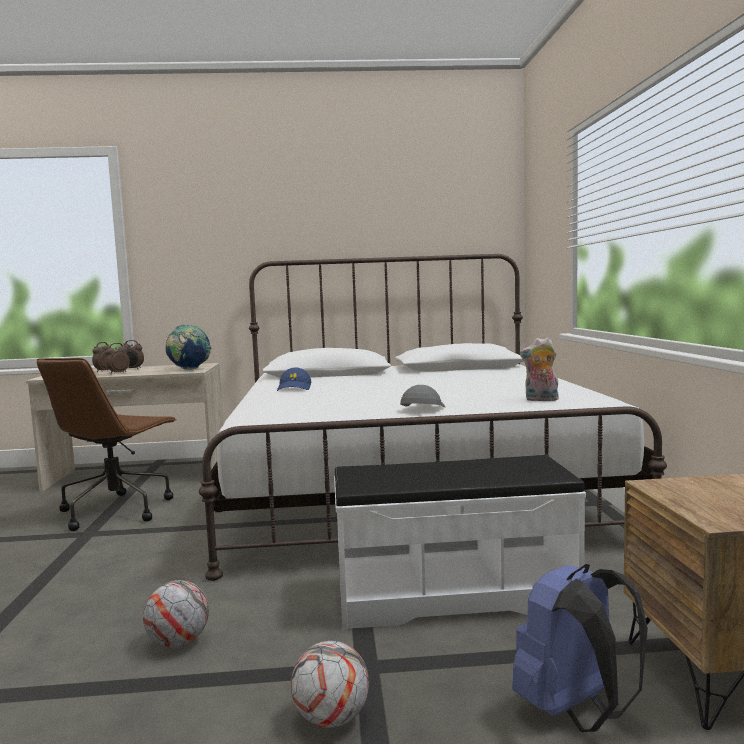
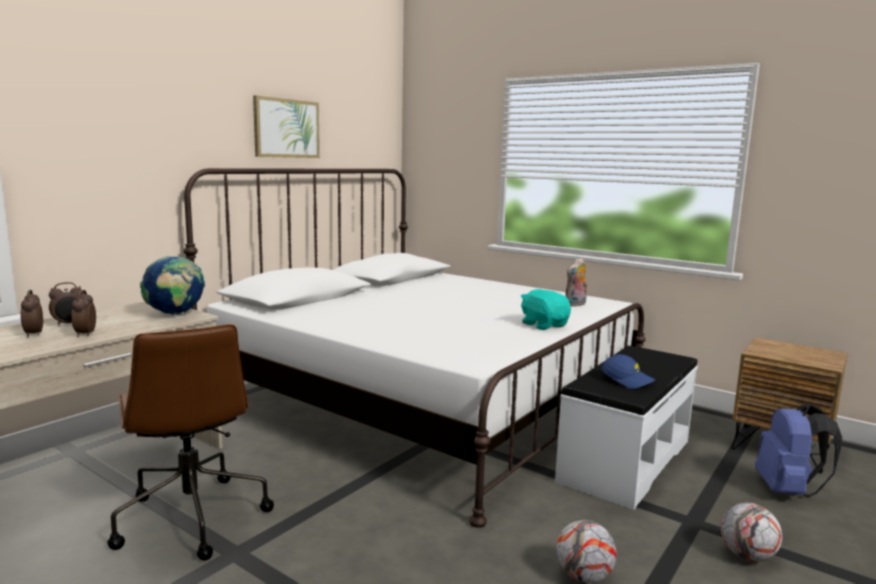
camera: 50 degrees left, 5 degrees up
(295, 388) = (355, 321): blue cap -> blue cap (628, 380)
(360, 222) = (286, 128): none -> picture
(422, 409) = (544, 325): grey cap -> turquoise plush toy

